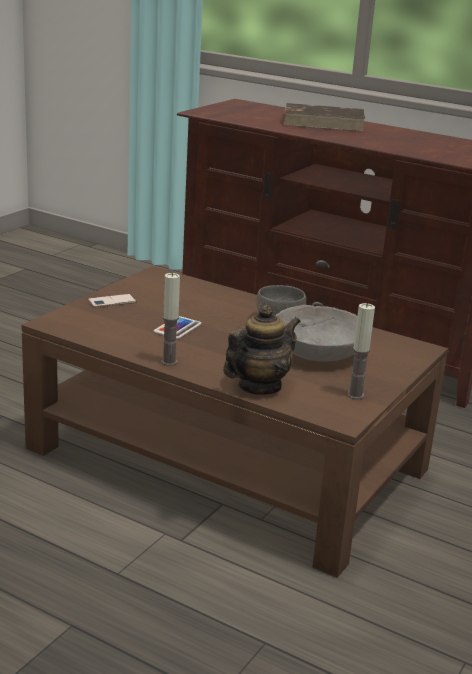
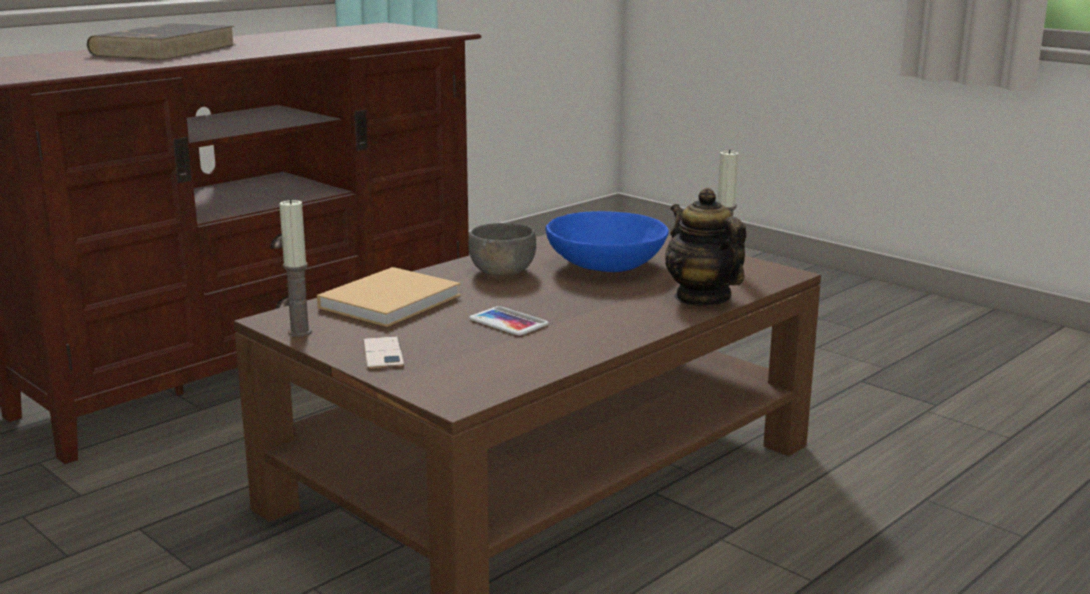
camera: 75 degrees left, 5 degrees down
(169, 362) = (625, 334): candle -> candle (300, 332)
(202, 296) = (393, 300): none -> beige book
(317, 352) = (606, 265): grey bowl -> blue bowl

